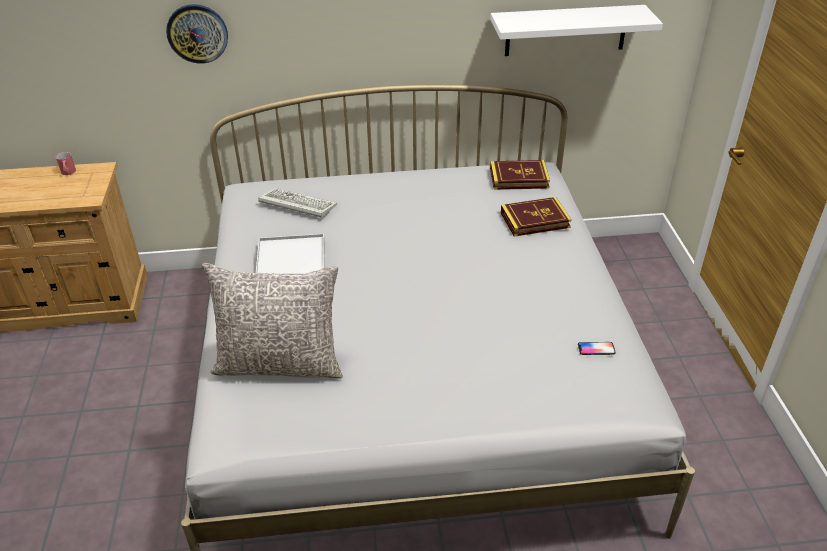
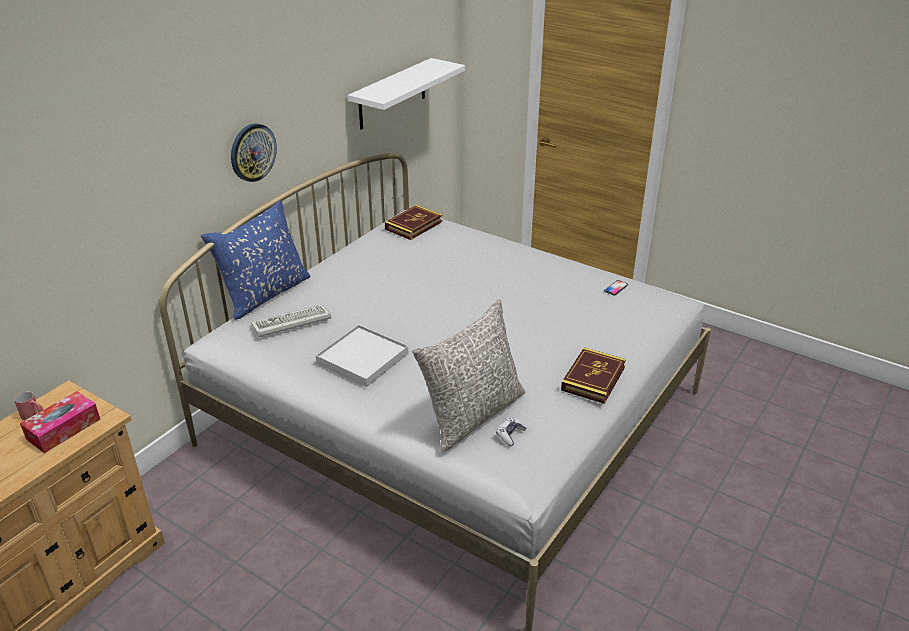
camera: 50 degrees left, 5 degrees down
(64, 191) = (63, 429): none -> tissue box
(197, 33) = (134, 194): wall clock -> wall clock (252, 152)
(274, 402) = (510, 435): none -> game controller
(323, 173) = (264, 294): none -> blue pillow
(535, 220) = (467, 243): book -> book (593, 378)

